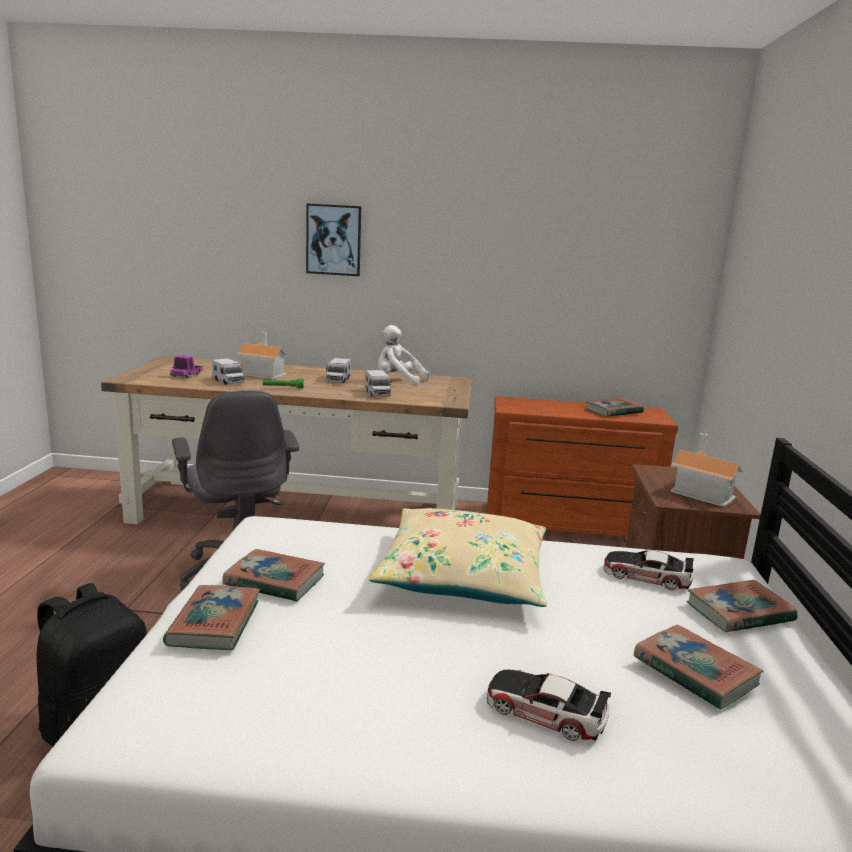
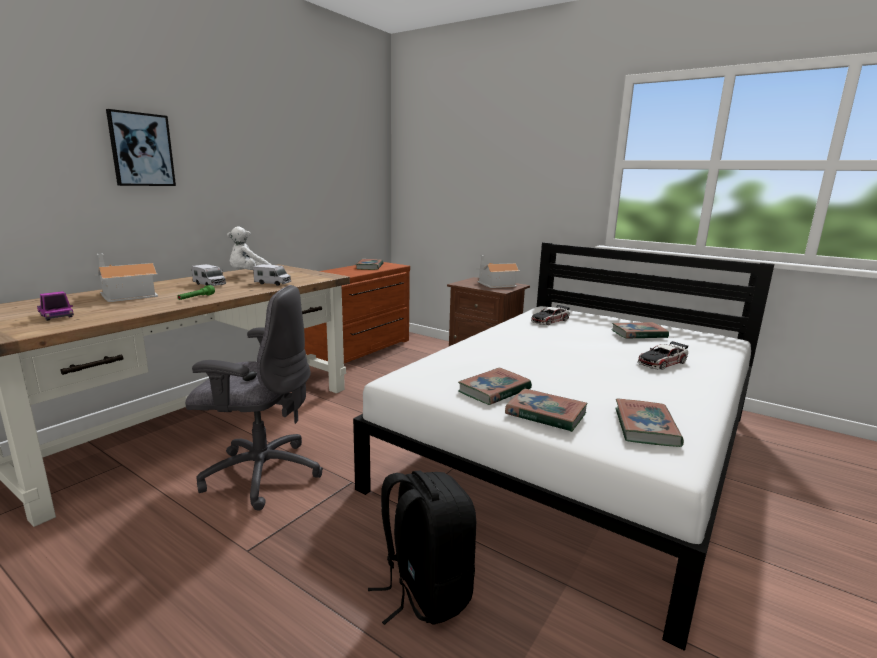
camera: 60 degrees left, 0 degrees up
(228, 381) = (126, 308): toy truck -> none
(464, 575) = (523, 348): beige pillow -> none
(739, 612) = (591, 317): book -> book (645, 427)

